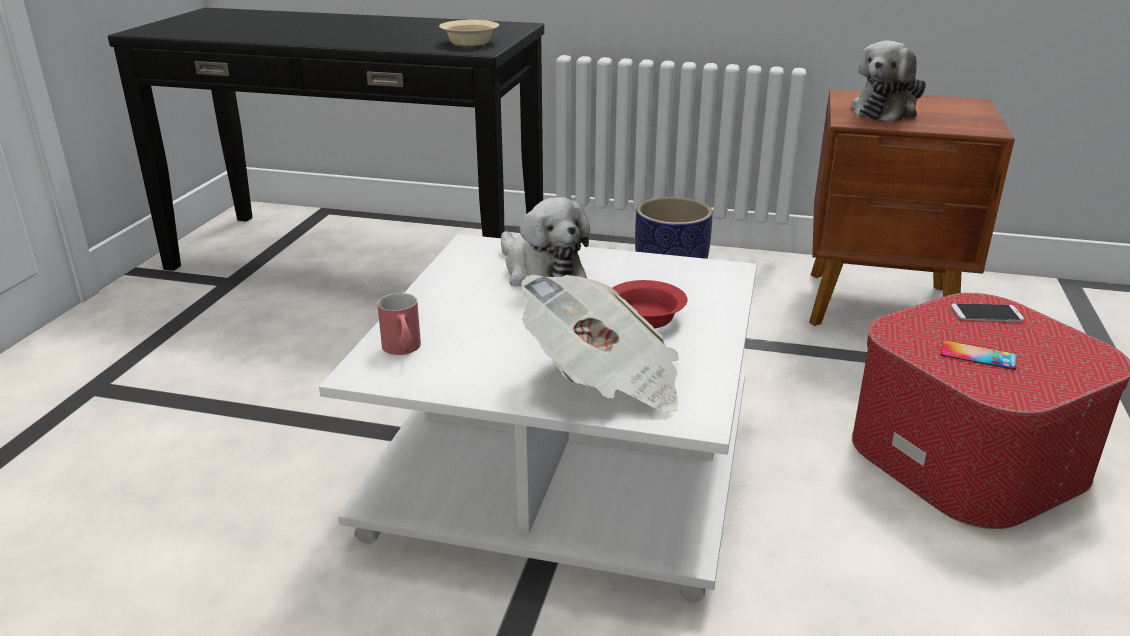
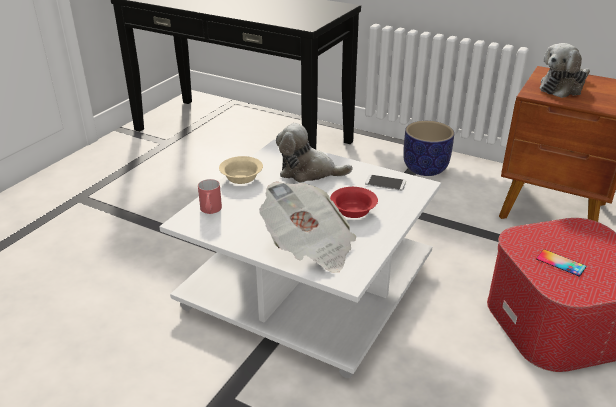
camera: 15 degrees right, 5 degrees up
(471, 42) = (305, 19): beige bowl -> beige bowl (242, 177)
(541, 273) = (308, 172): plush toy -> plush toy turned 120 degrees clockwise
(986, 313) = (585, 235): phone -> phone (385, 183)

